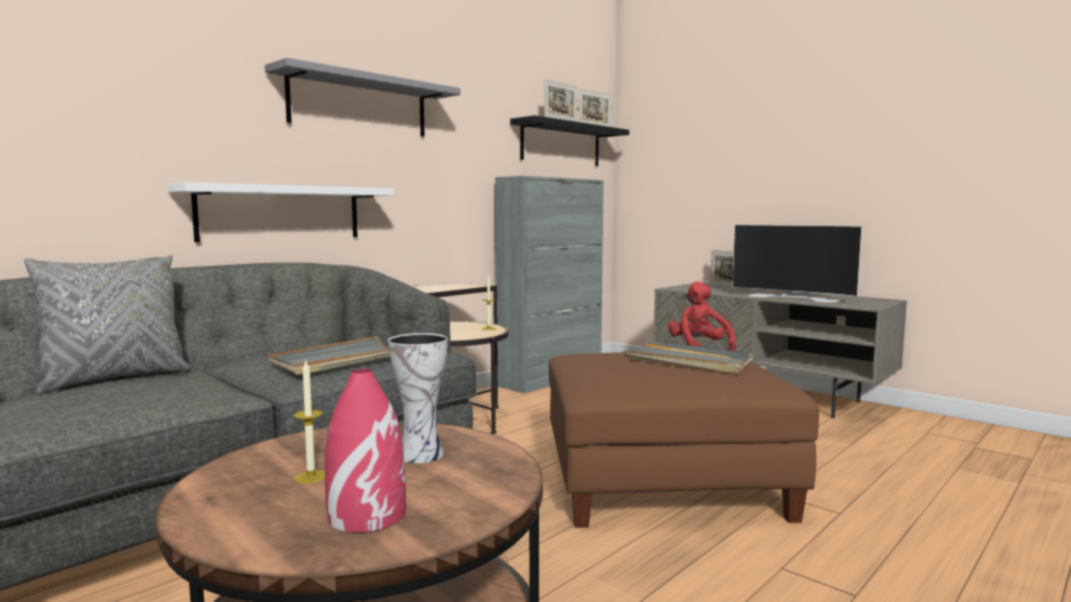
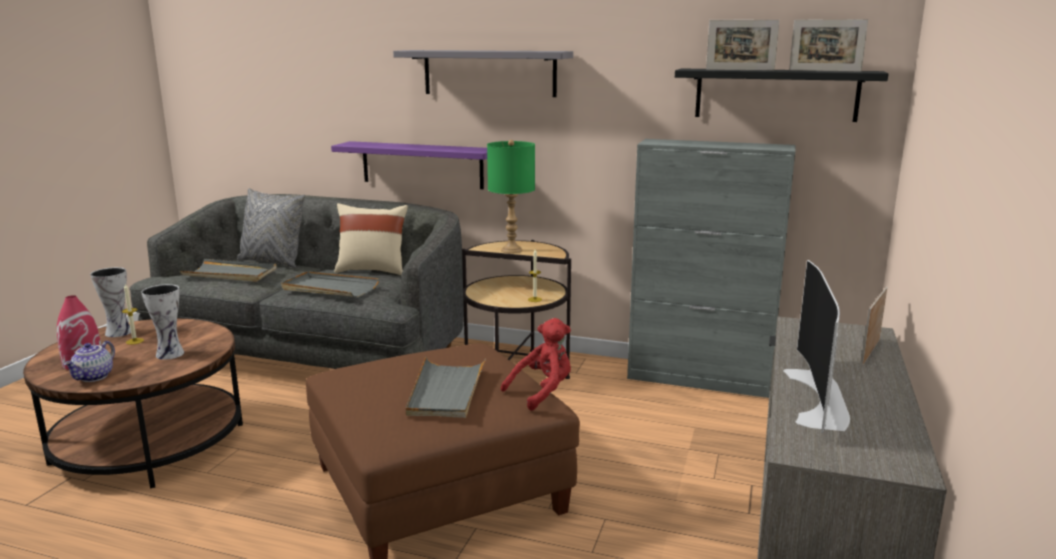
camera: 65 degrees right, 10 degrees up
(129, 395) = (230, 274): none -> grey tray
(229, 489) = (119, 332): none -> vase
(281, 213) = (422, 165): white shelf -> purple shelf
(293, 348) = (372, 270): none -> beige pillow
(439, 289) = (511, 250): none -> green table lamp
(459, 504) = (94, 377): none -> teapot

